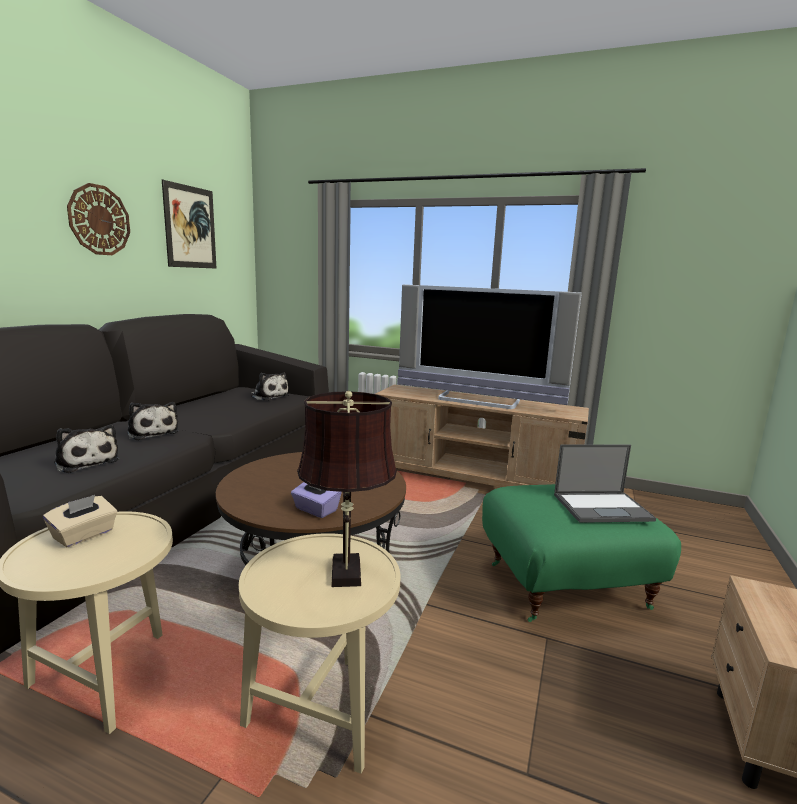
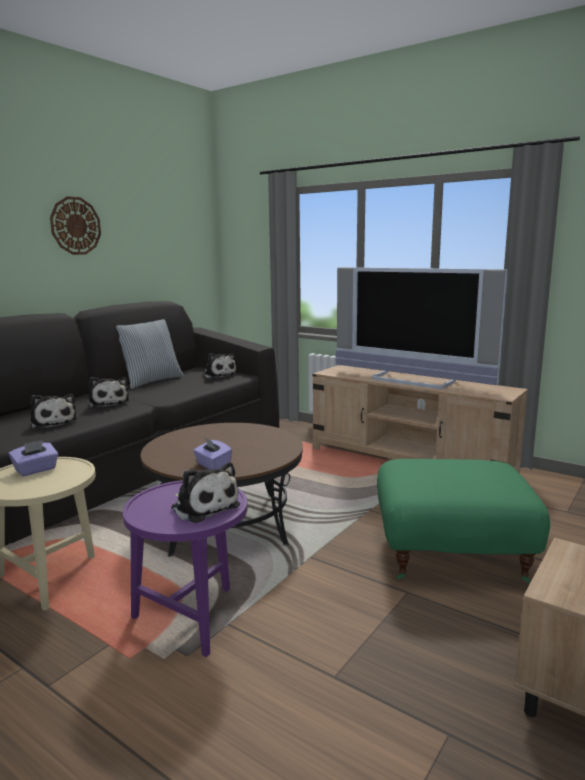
camera: 15 degrees right, 0 degrees up
(84, 535) = (36, 470): beige tissue box -> purple tissue box
(190, 227) = (154, 224): picture -> none
(193, 404) = (151, 381): none -> pillow
(321, 710) = (193, 616): beige side table -> purple side table
(346, 575) = (203, 506): brown table lamp -> plush toy
(603, 507) = (478, 479): laptop -> none

